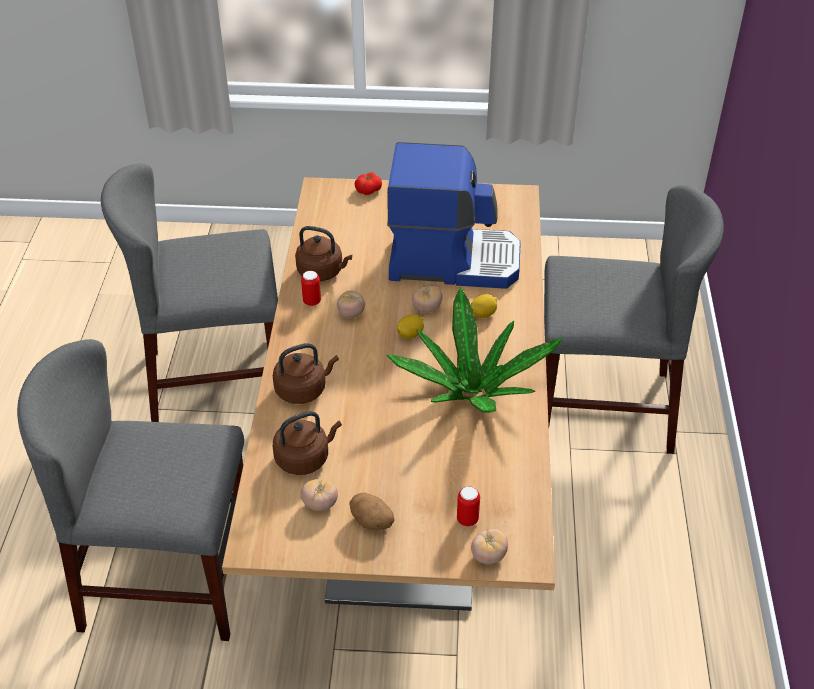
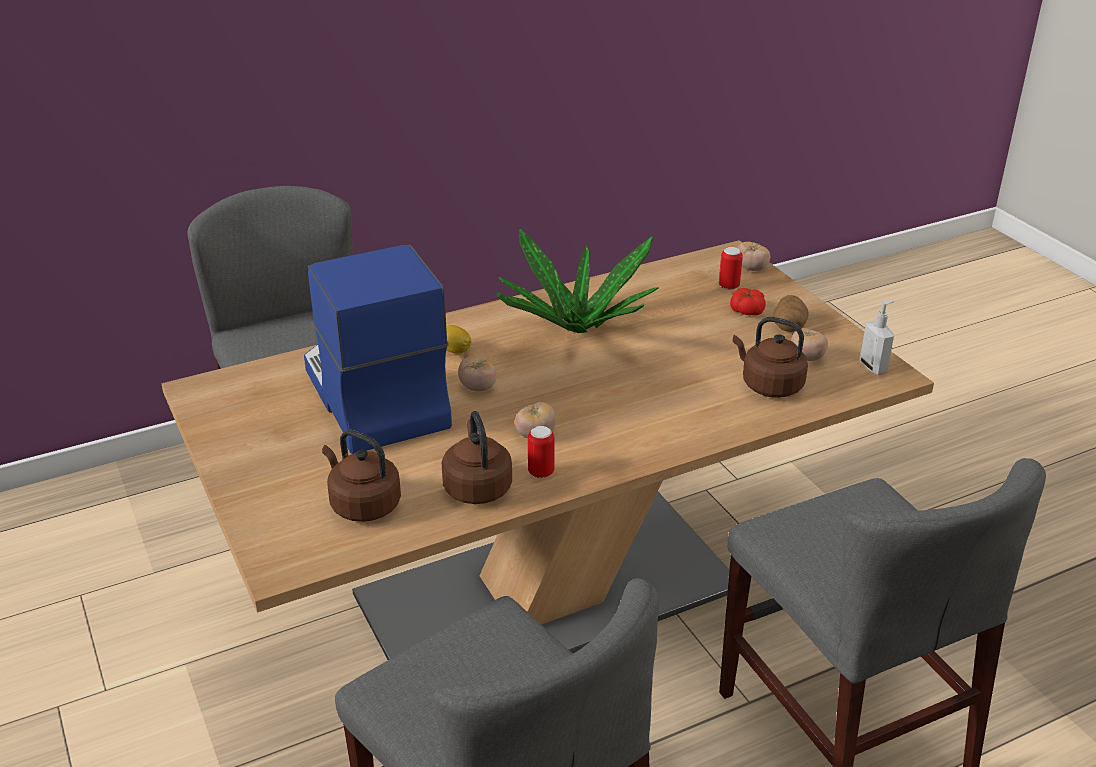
camera: 120 degrees left, 10 degrees down
(272, 539) = (873, 367): none -> soap dispenser
(303, 389) = (685, 421): brown kettle -> brown kettle (362, 504)
(368, 190) = (255, 518): tomato -> tomato (747, 311)
(410, 334) = (531, 384): lemon -> none

